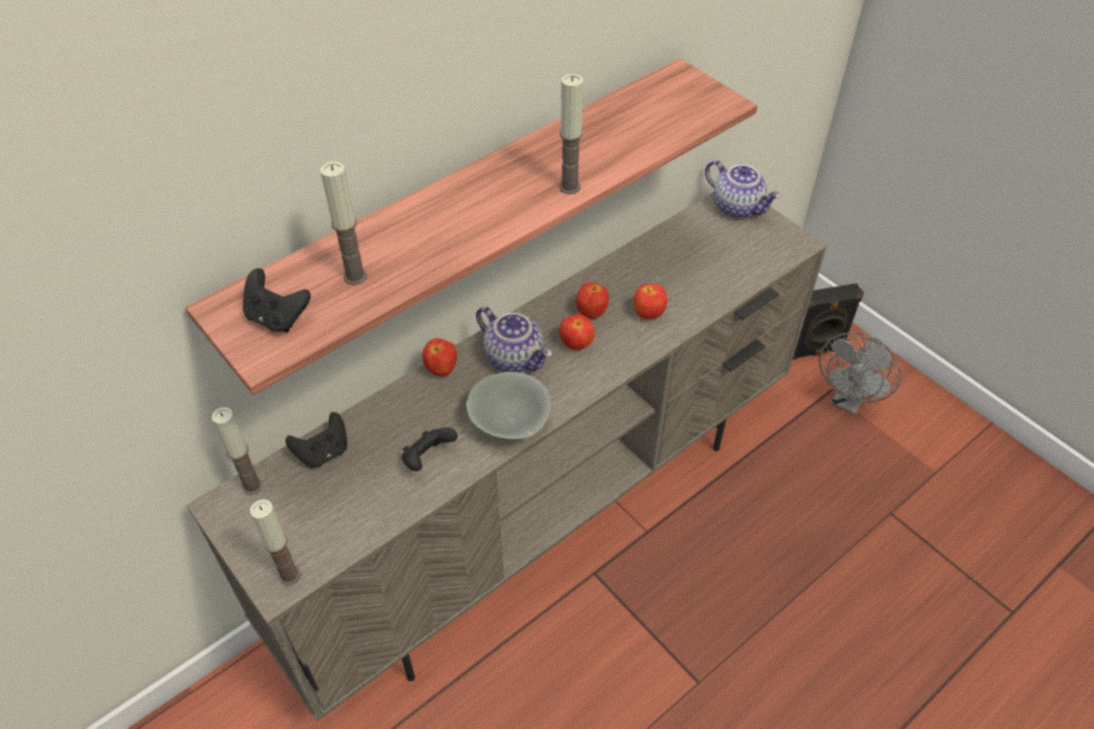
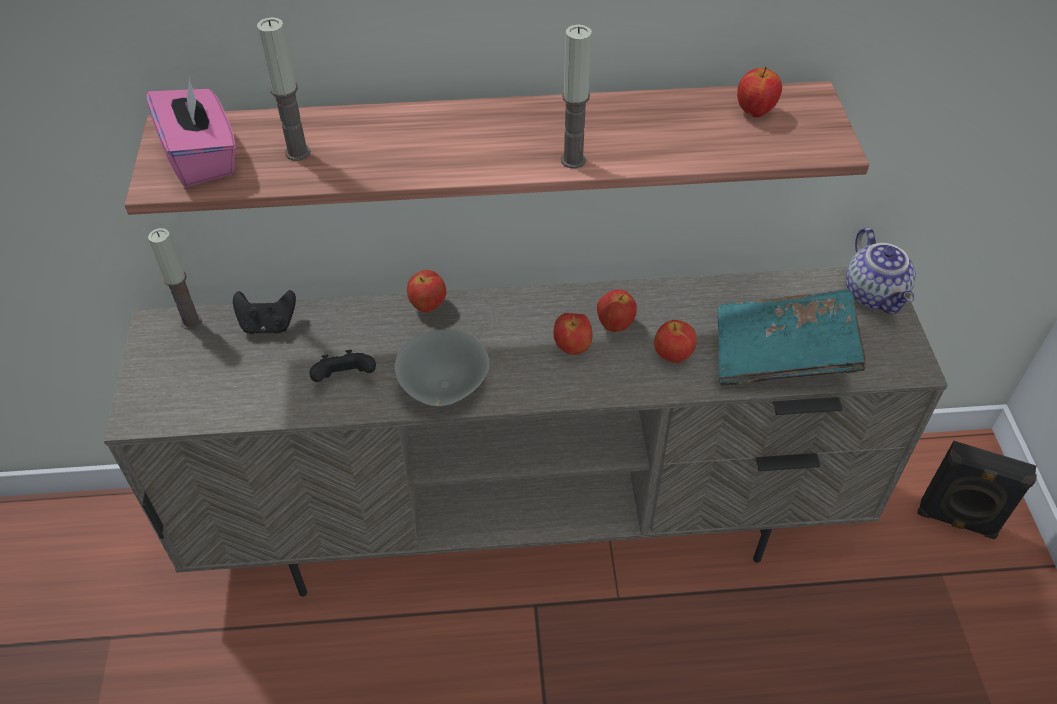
camera: 35 degrees right, 0 degrees up
(277, 317) = (202, 157): black game controller -> pink tissue box
(289, 575) = (152, 412): candle -> none
(515, 357) = (504, 330): teapot -> none
(655, 99) = (755, 112): none -> apple
(716, 276) = (782, 354): none -> turquoise book
(848, 401) = (954, 597): grey fan -> none

